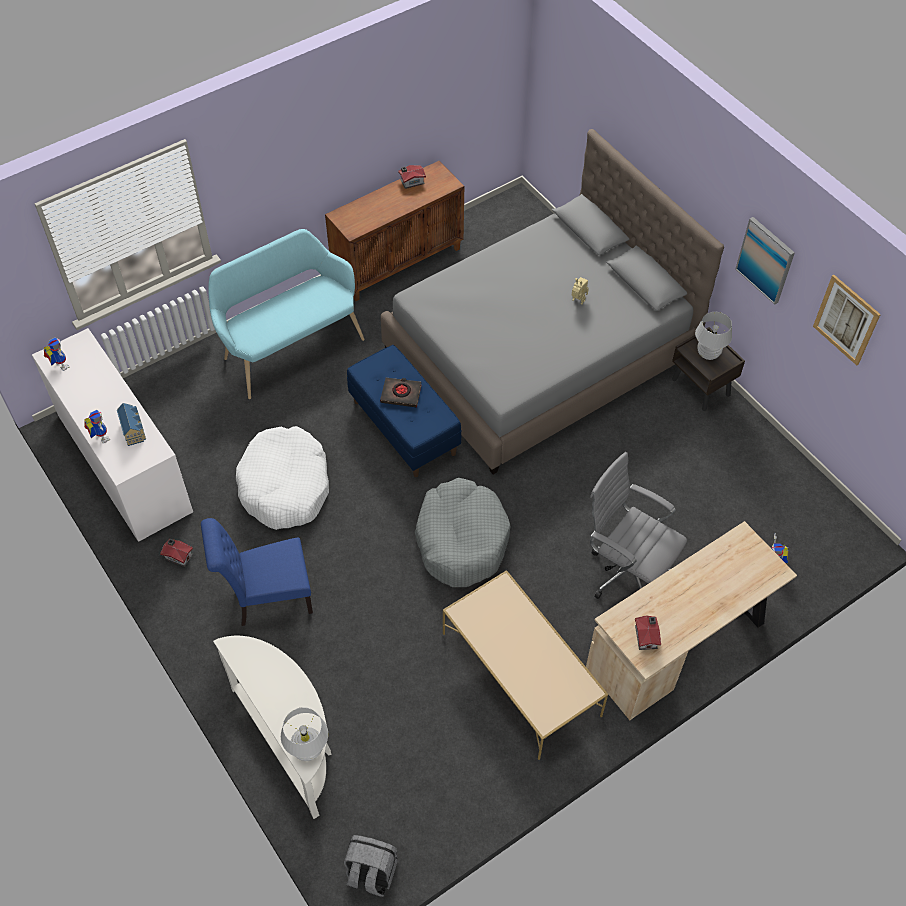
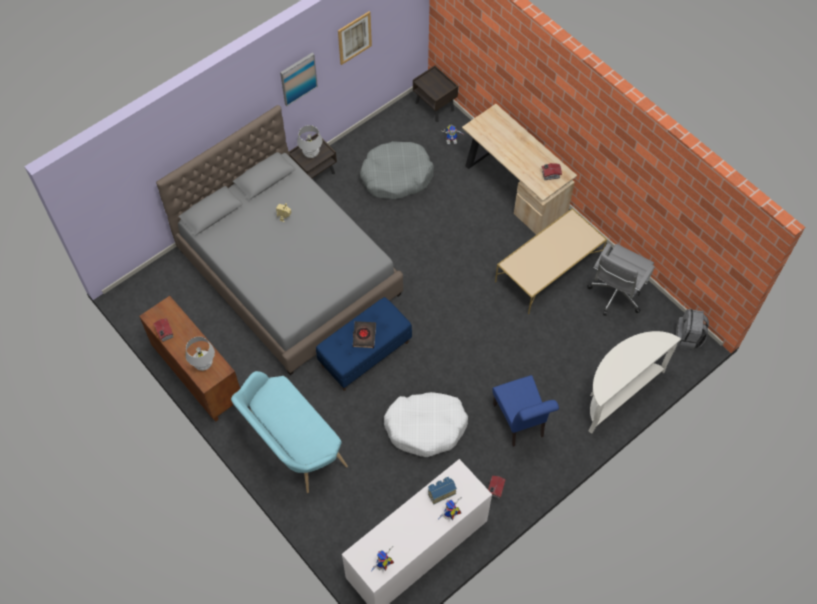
camera: 95 degrees left, 5 degrees up
(308, 749) = (660, 340): white table lamp -> white table lamp (203, 364)
(461, 540) = (456, 309): grey dog bed -> grey dog bed (396, 176)
(625, 572) = (467, 216): grey office chair -> grey office chair (615, 296)
(841, 549) = (435, 107): none -> brown nightstand

